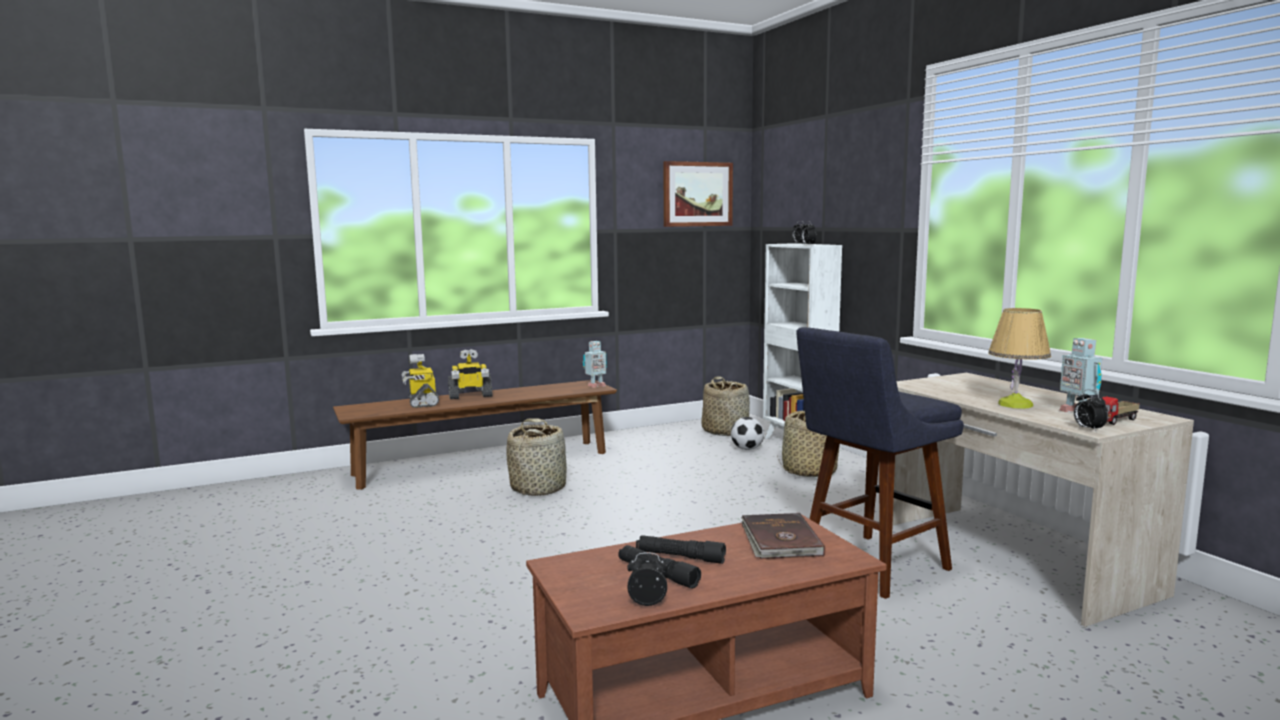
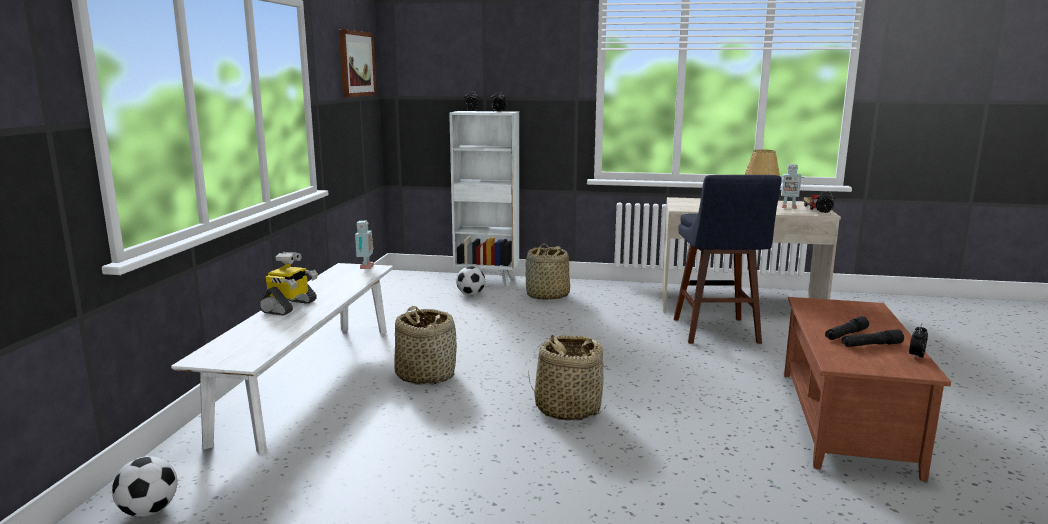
camera: 55 degrees left, 5 degrees up
(268, 491) = (149, 511): none -> football
(422, 402) = (266, 327): toy robot -> none
(483, 464) = (311, 379): brown bench -> white bench
(725, 431) = (418, 287): basket -> basket (567, 408)
(779, 540) = (834, 310): brown book -> none

